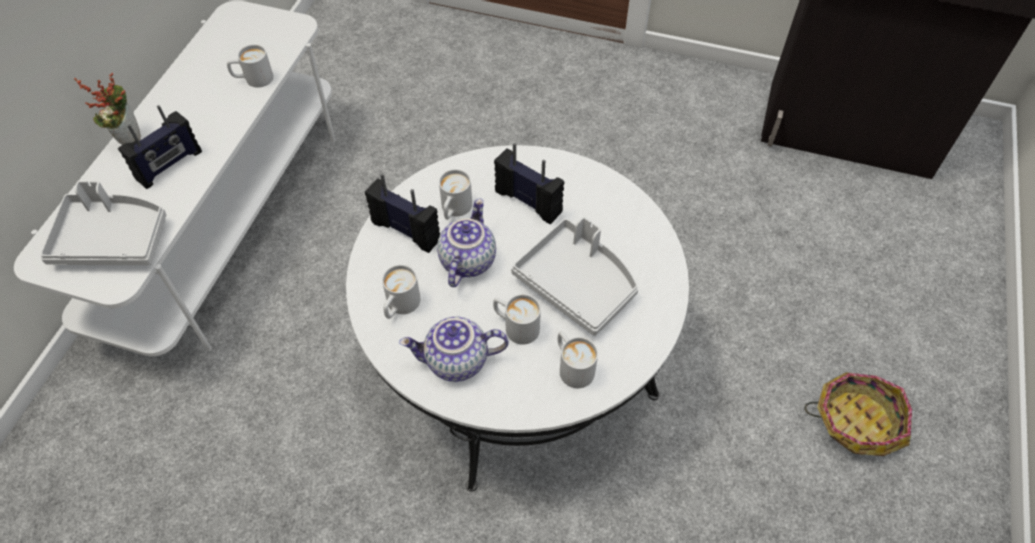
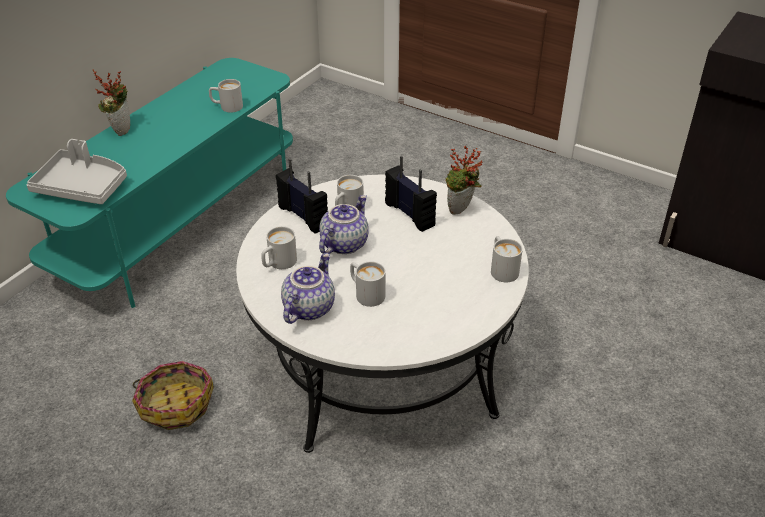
camera: 15 degrees right, 15 degrees down
(169, 166) = (143, 150): radio -> none
(226, 221) = (180, 223): white tv stand -> turquoise tv stand
(456, 362) = (308, 307): teapot -> teapot turned 105 degrees clockwise
(572, 366) = (402, 328): white mug -> white mug (502, 269)
(577, 284) = (428, 275): grey tray -> none
(584, 185) = (461, 211): none -> potted plant
(856, 420) = (682, 475): basket -> basket (176, 404)

